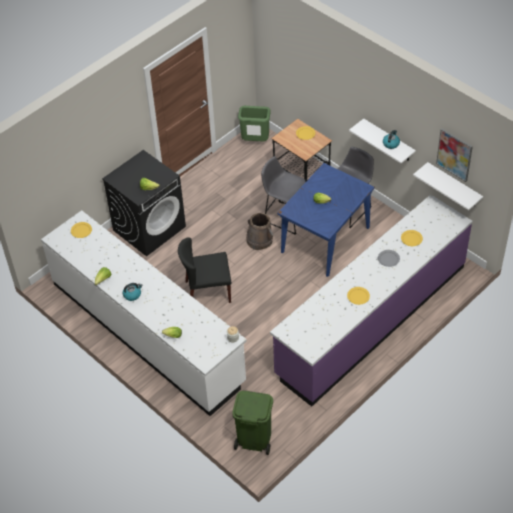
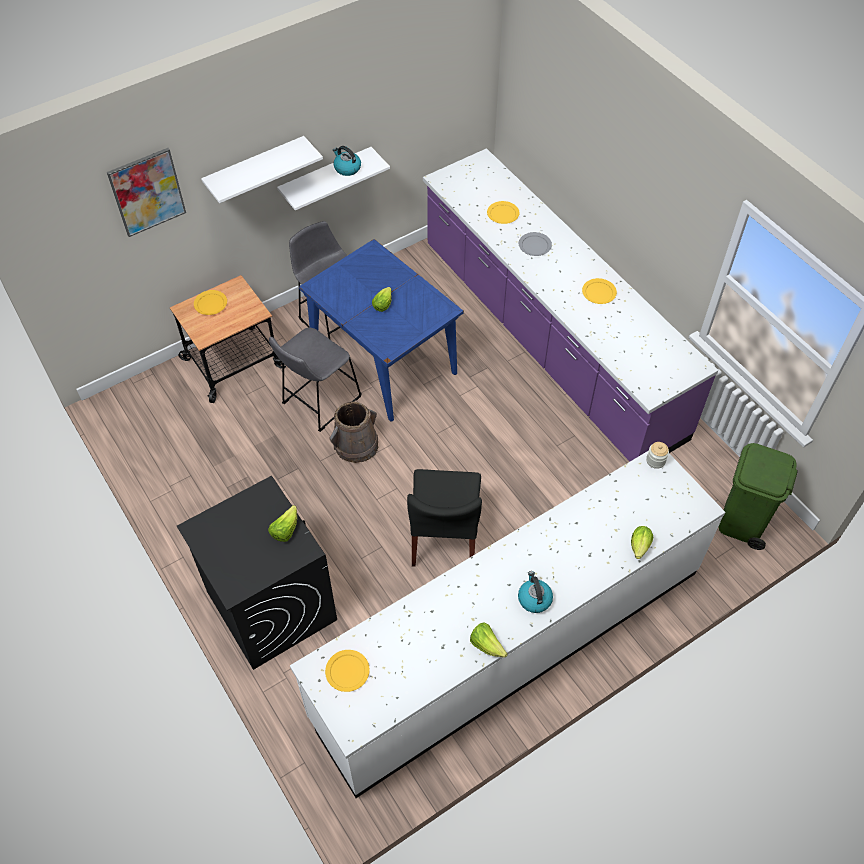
camera: 80 degrees left, 5 degrees up
(255, 141) = (133, 411): green trash can -> none
(454, 154) = (430, 89): picture -> picture (147, 192)
(454, 185) = (436, 137): white shelf -> white shelf (255, 169)

